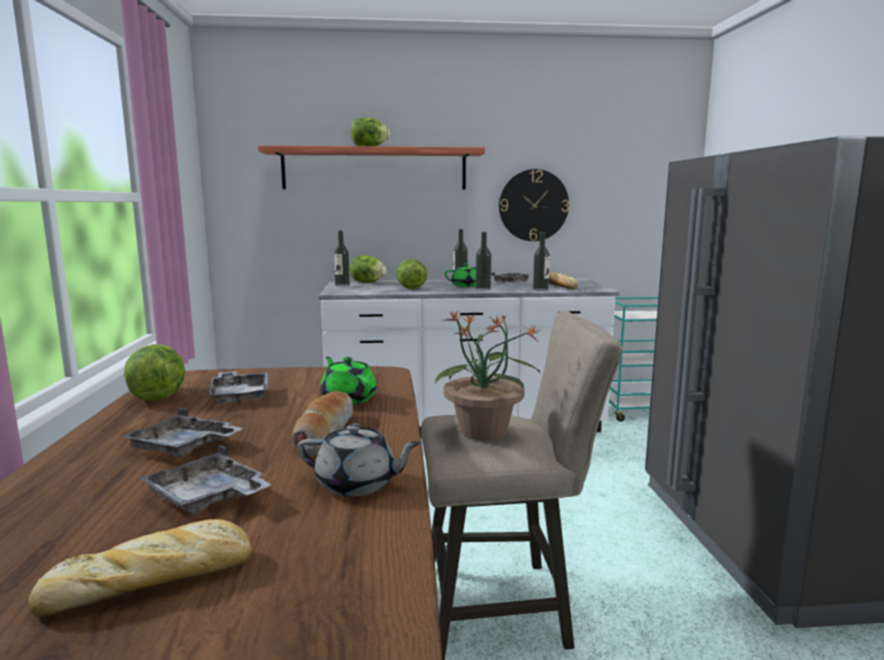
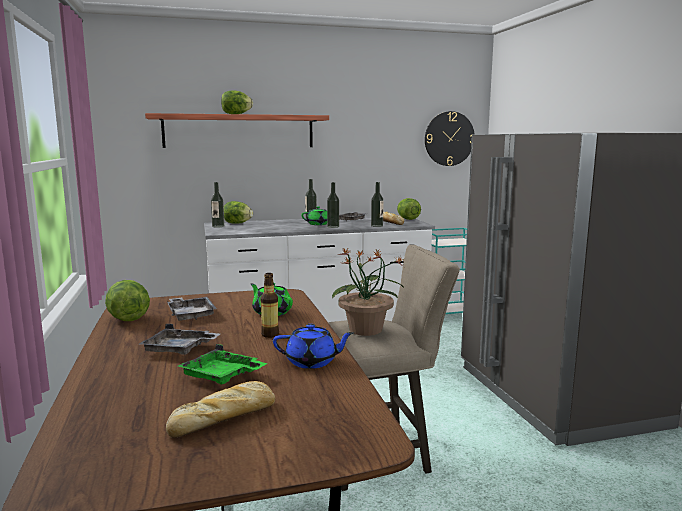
camera: 10 degrees left, 0 degrees up
(208, 498) = (222, 376): grey tray -> green tray
(324, 433) = (270, 334): bread -> bottle
(357, 484) = (312, 362): grey teapot -> blue teapot
(411, 288) = (276, 227): lettuce -> lettuce (408, 219)
(533, 205) = (365, 159): wall clock -> wall clock (449, 138)

